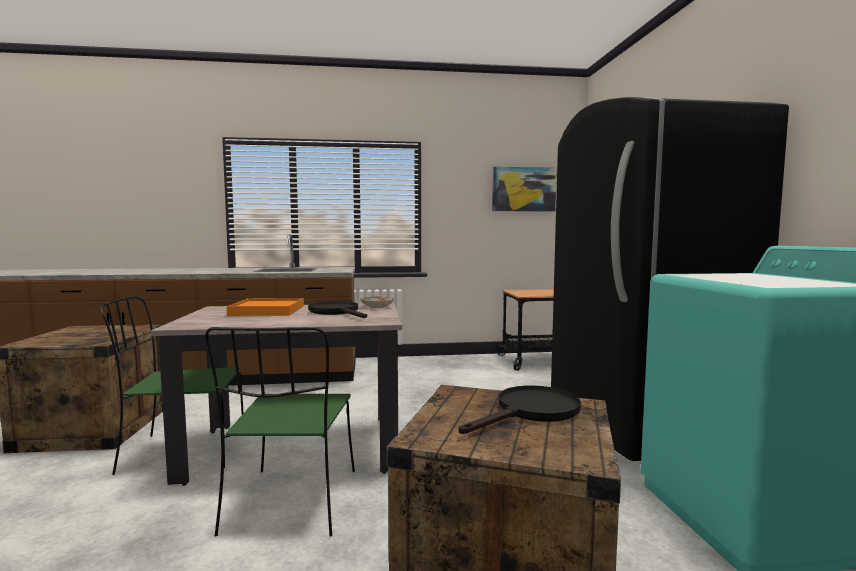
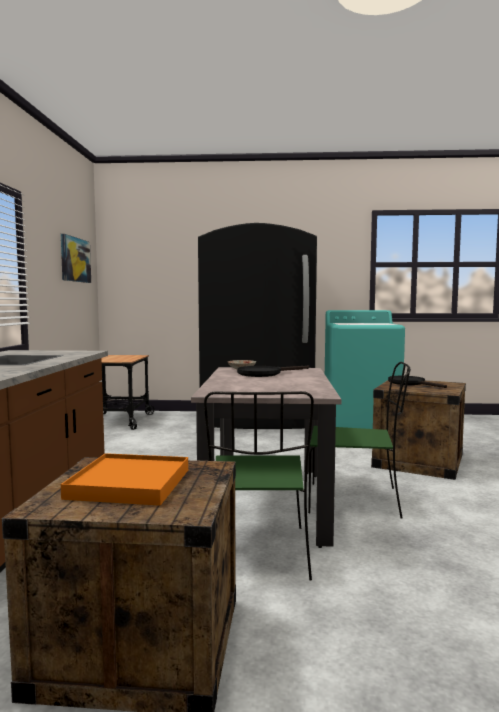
camera: 80 degrees left, 0 degrees up
(268, 310) = (245, 383): orange tray -> orange tray (130, 483)

